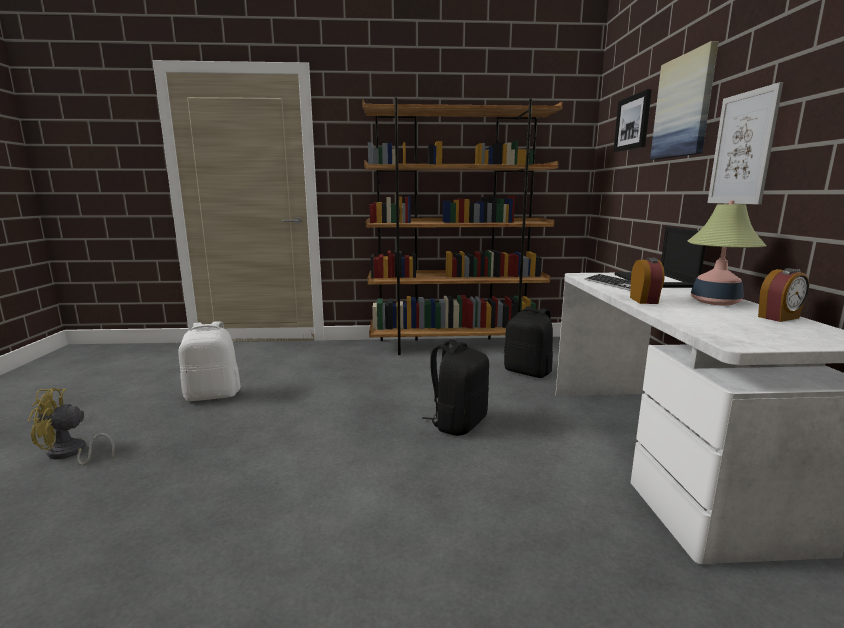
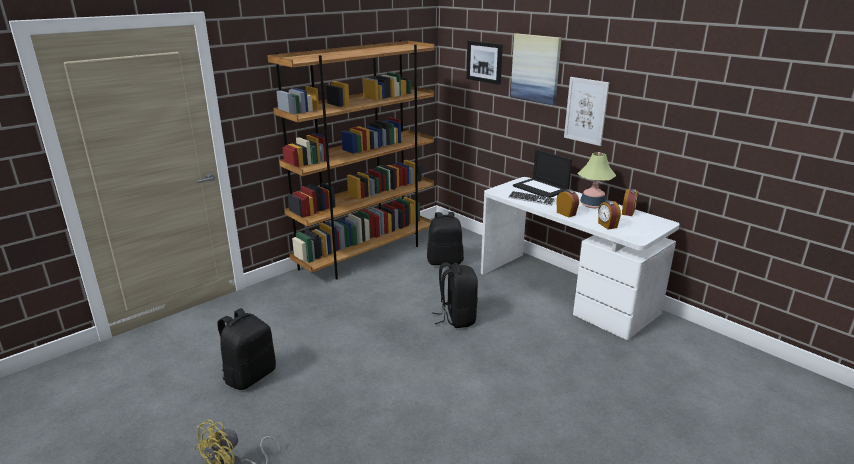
camera: 40 degrees left, 10 degrees up
(213, 395) = (250, 375): white backpack -> black backpack
(697, 320) = (607, 225): none -> alarm clock

